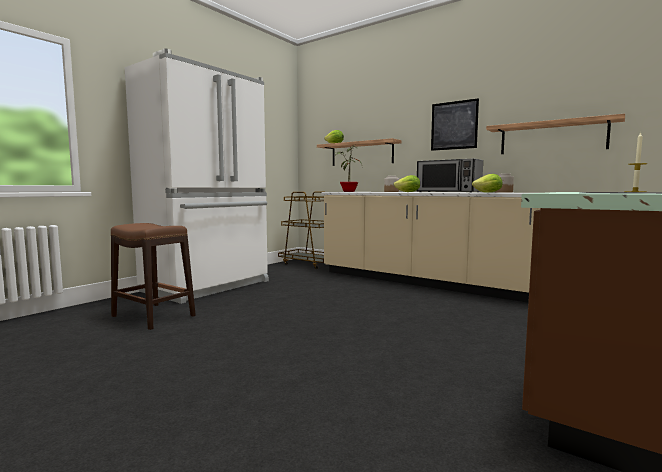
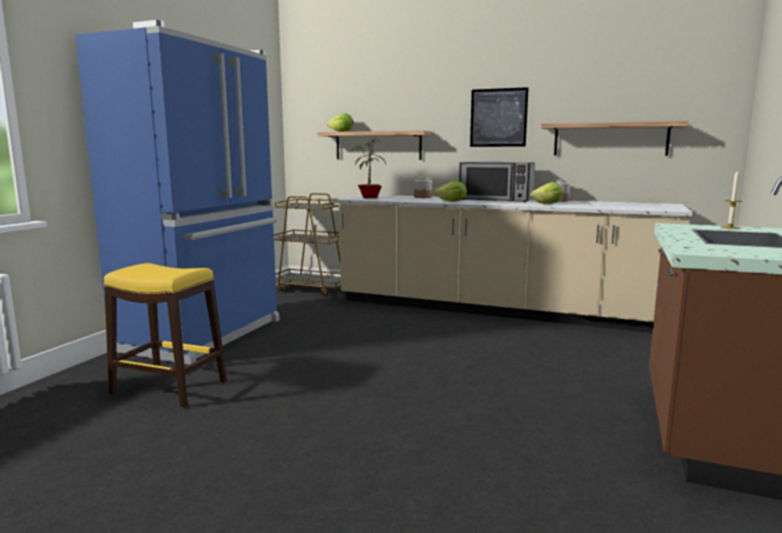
camera: 15 degrees left, 5 degrees up
(153, 316) = (169, 387): brown stool -> yellow stool
(209, 286) = (205, 335): white fridge -> blue fridge

